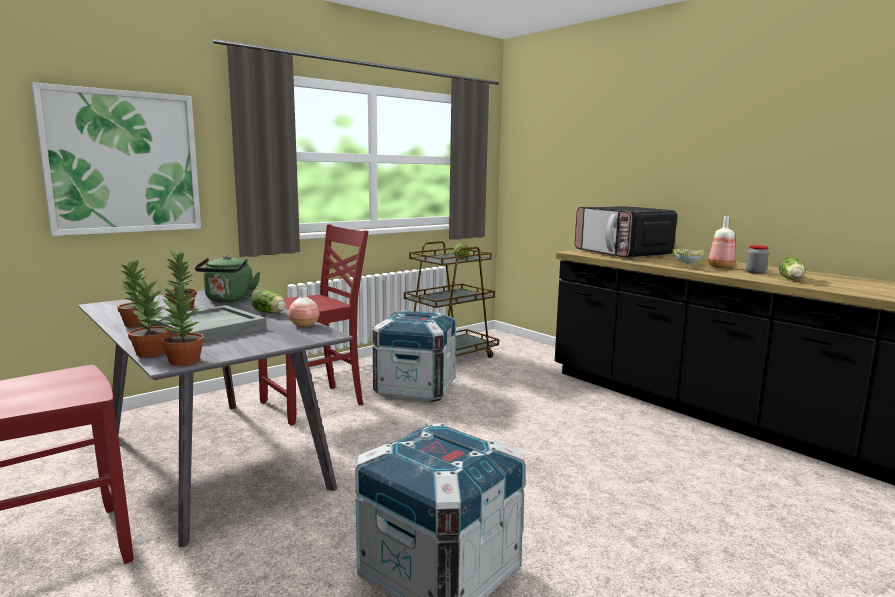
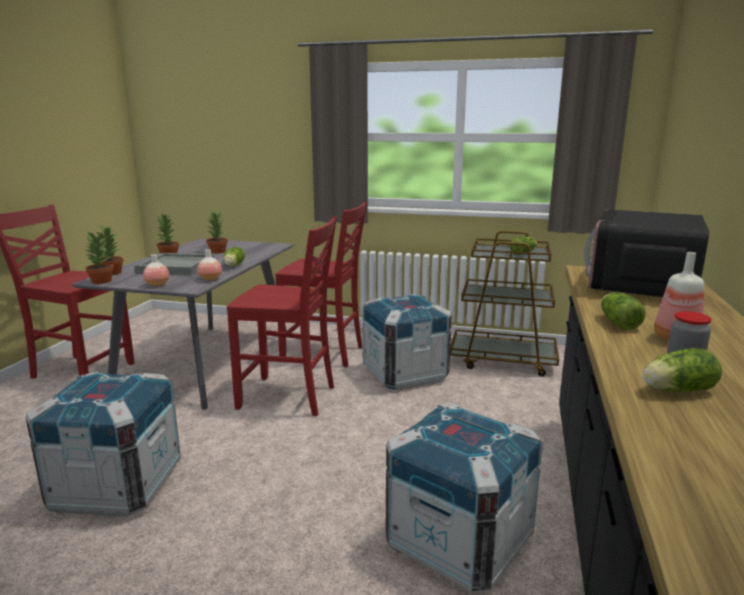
camera: 55 degrees right, 5 degrees up
(123, 162) = (247, 144): picture -> none
(228, 300) = (253, 252): green kettle -> none
(275, 343) = (157, 285): none -> vase
(380, 443) = (289, 397): none -> red chair
(660, 448) = (458, 542): none -> crate
(687, 267) = (617, 322): bowl -> lettuce

